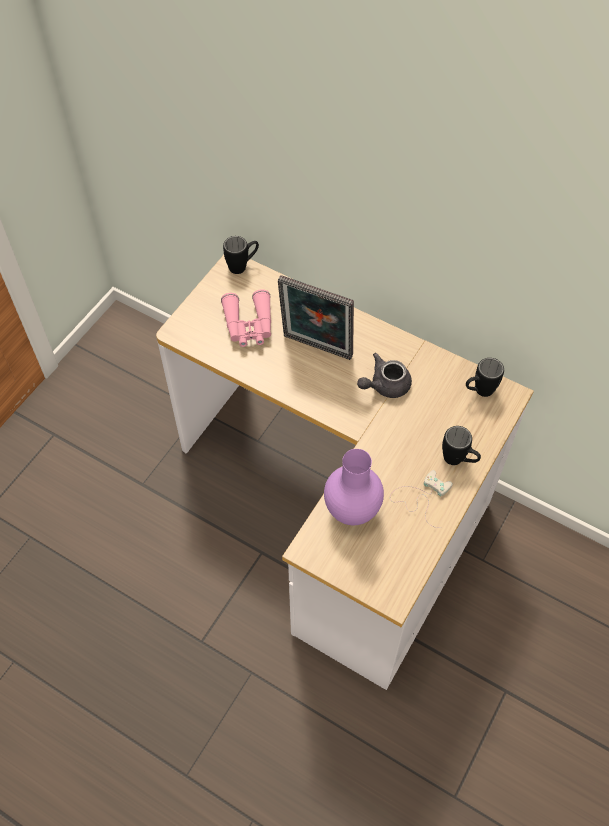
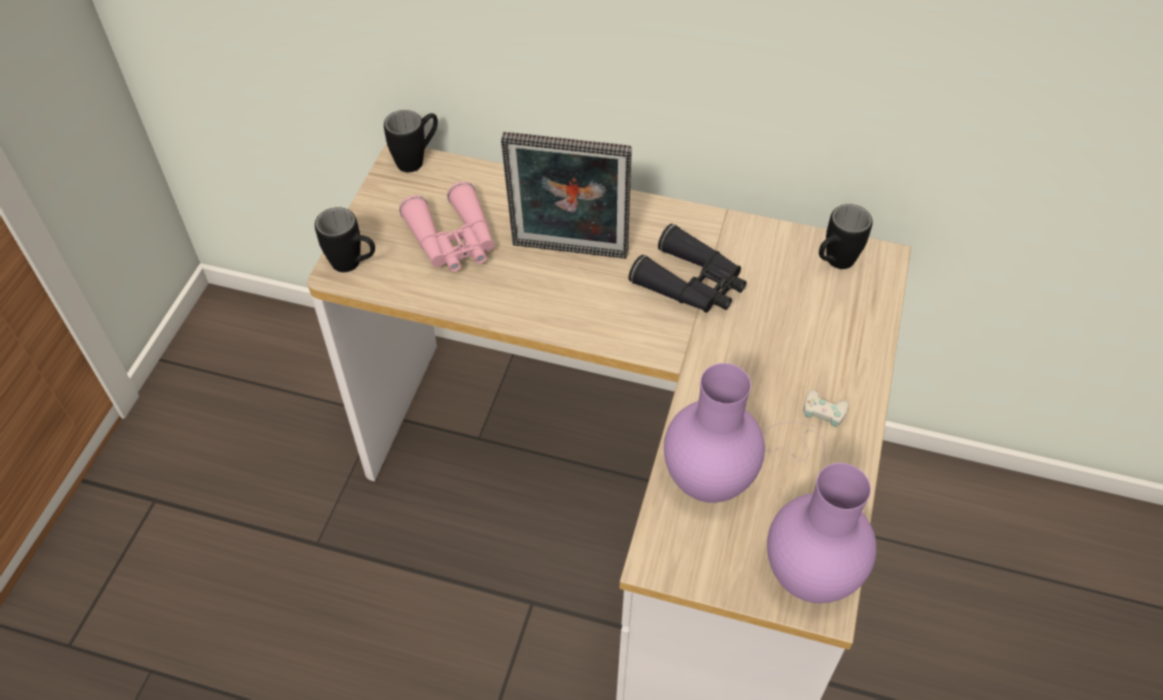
camera: 15 degrees left, 5 degrees down
(384, 385) = (691, 284): grey teapot -> black binoculars
(391, 579) = (808, 574): none -> purple vase
(458, 461) = (842, 368): black mug -> black mug (354, 265)

